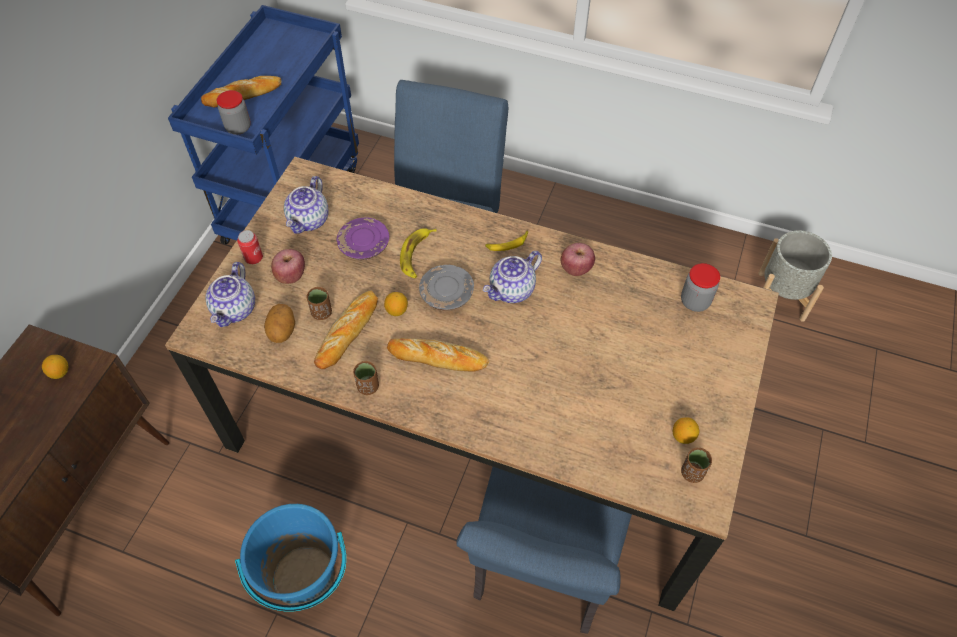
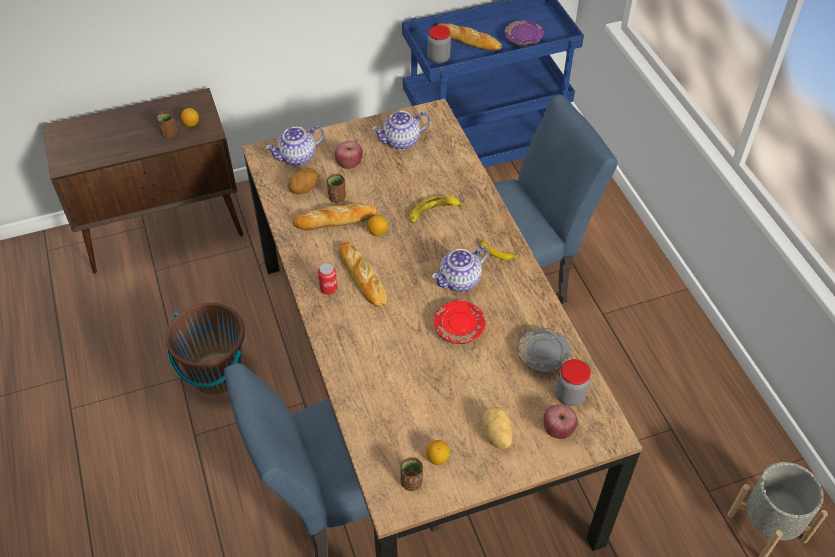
camera: 50 degrees right, 5 degrees down
(253, 258) = (343, 138): can -> can (328, 289)
(304, 577) = (216, 374): blue bucket -> brown bucket
(364, 245) = (411, 181): purple plate -> purple plate (523, 39)
(368, 386) = (305, 258): brown cup -> brown cup (169, 134)
(447, 294) = (418, 248): grey plate -> grey plate (542, 356)
(512, 290) = (459, 281): teapot -> teapot turned 45 degrees counterclockwise
(562, 326) = (459, 328): none -> red plate
(576, 268) = (519, 304): apple -> apple (558, 429)
(693, 378) = (496, 435): none -> potato

